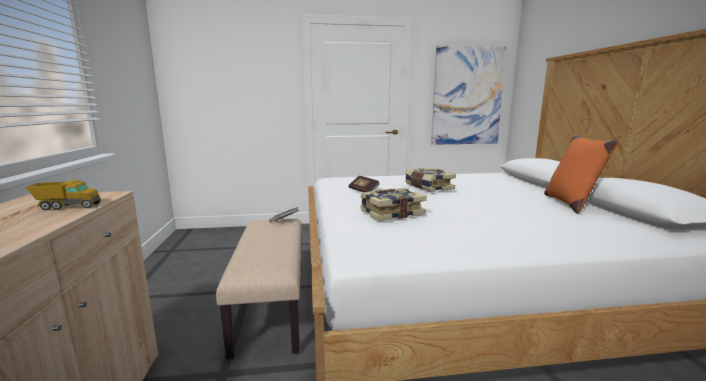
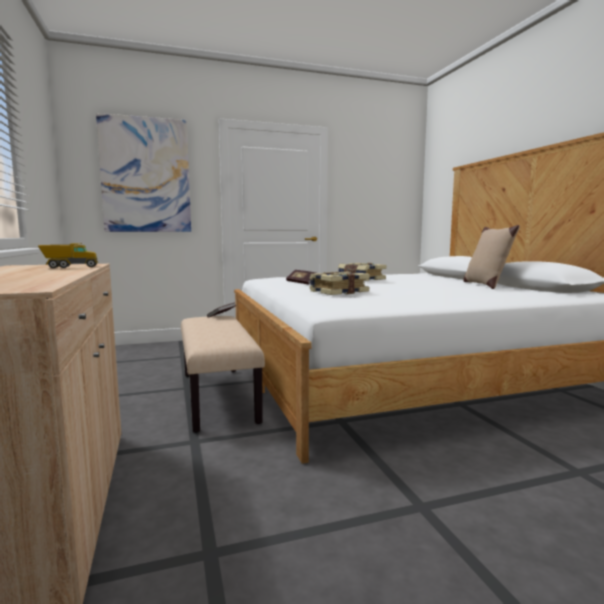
camera: 10 degrees left, 5 degrees down
(467, 96) = (382, 204): picture -> picture (146, 175)
(570, 203) = (486, 285): orange pillow -> beige pillow

